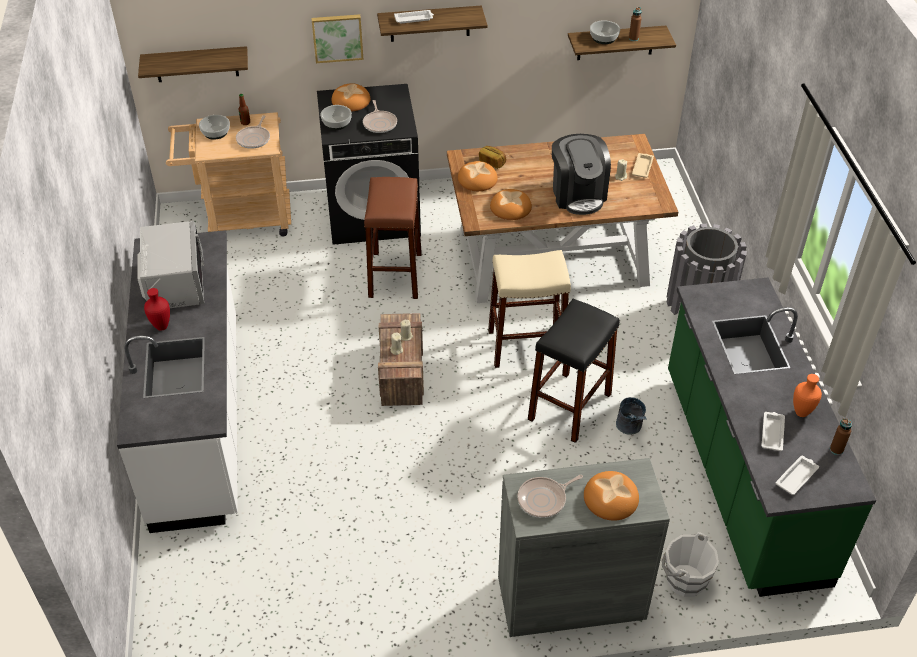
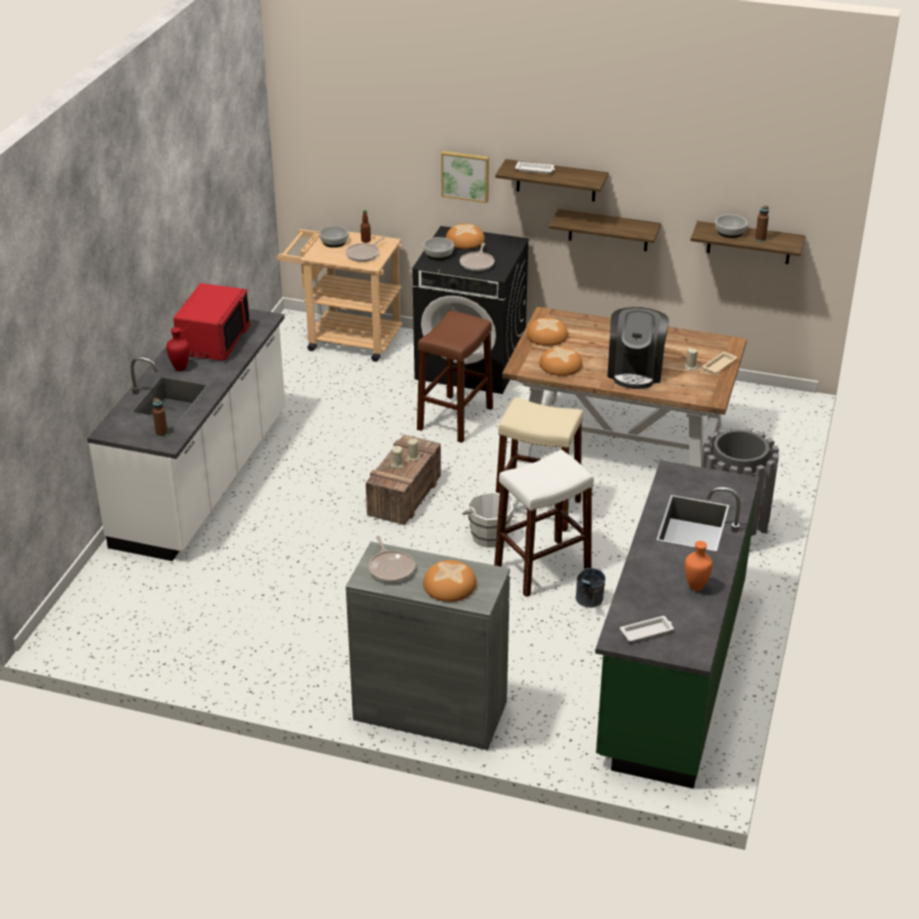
camera: 25 degrees right, 10 degrees down
(174, 283) = (213, 341): grey microwave -> red microwave
(196, 64) = (333, 174): shelf -> shelf (608, 230)
(492, 162) = (573, 325): bread -> none
(544, 499) = (391, 568): frying pan -> frying pan turned 105 degrees counterclockwise
(569, 407) = (542, 568): black stool -> white stool
(684, 579) = (547, 733): white bucket -> white bucket (488, 536)
(772, 433) = (653, 593): white tray -> none
(836, 449) = (705, 624): brown bottle -> brown bottle (161, 433)

